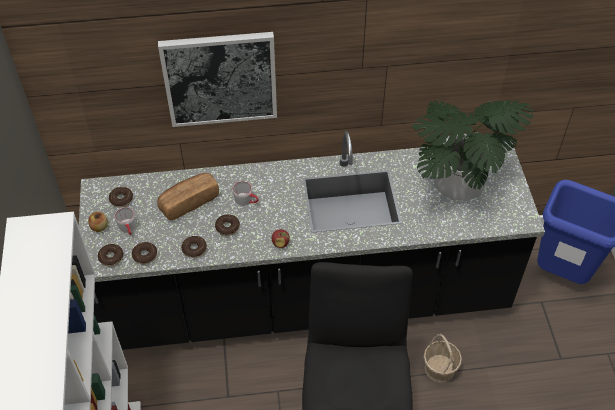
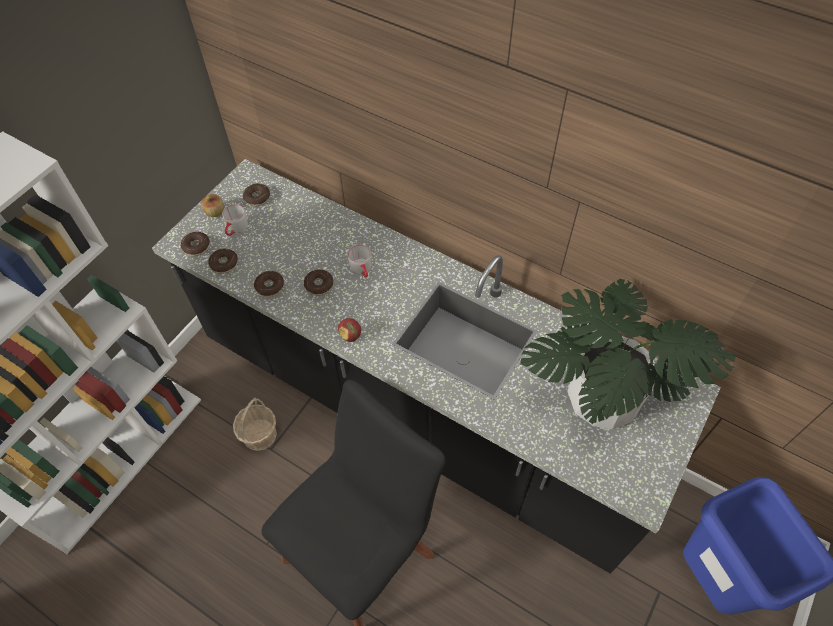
camera: 40 degrees right, 5 degrees up
(189, 202) = (310, 237): bread -> none
(220, 78) = (378, 114): picture -> none
(439, 368) = (483, 576): basket -> basket (260, 434)

